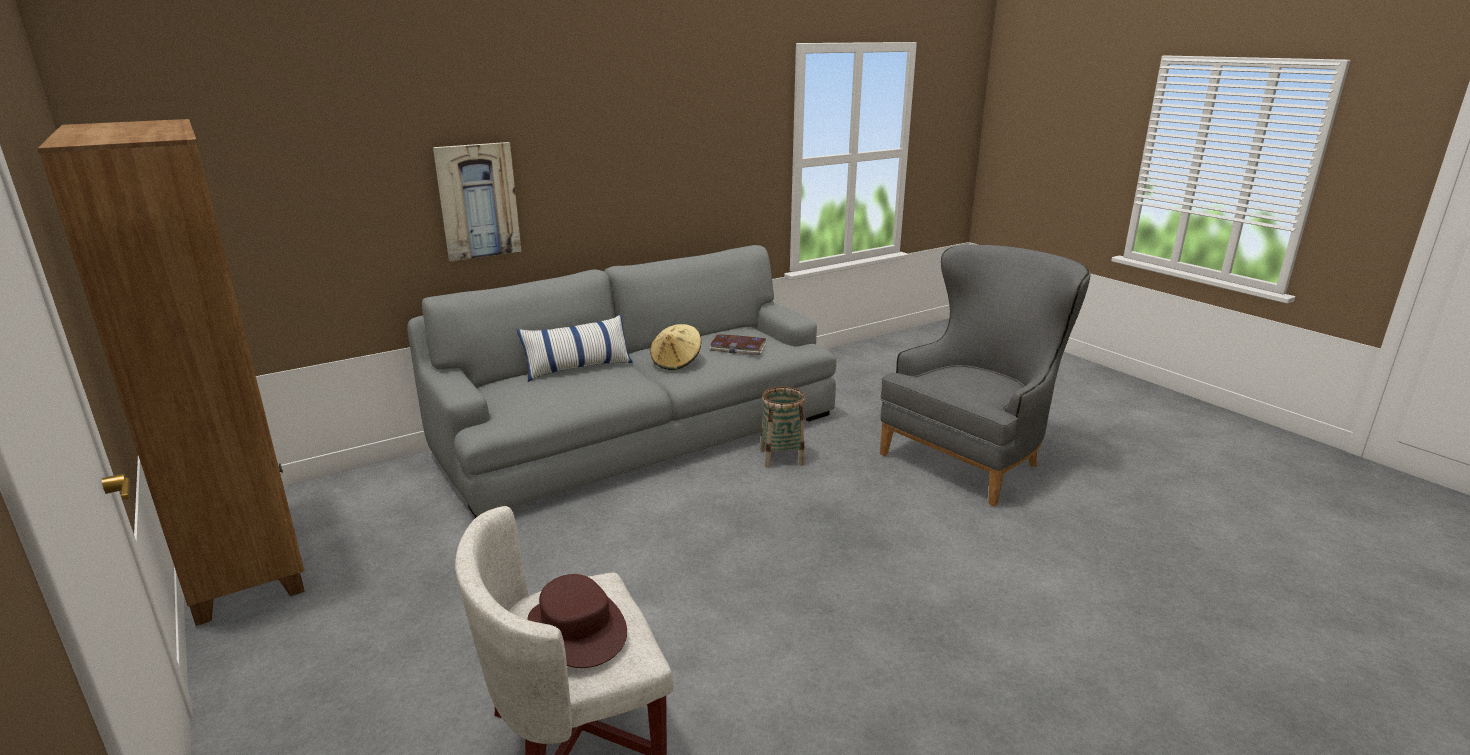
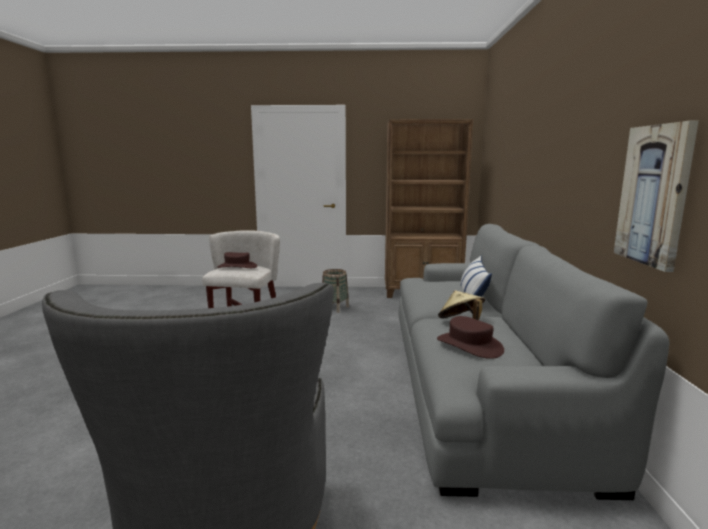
camera: 125 degrees right, 10 degrees down
(478, 201) = (533, 173): picture -> picture (654, 195)
(738, 347) = (469, 345): book -> brown hat
(781, 457) = (377, 423): basket -> basket (335, 308)

